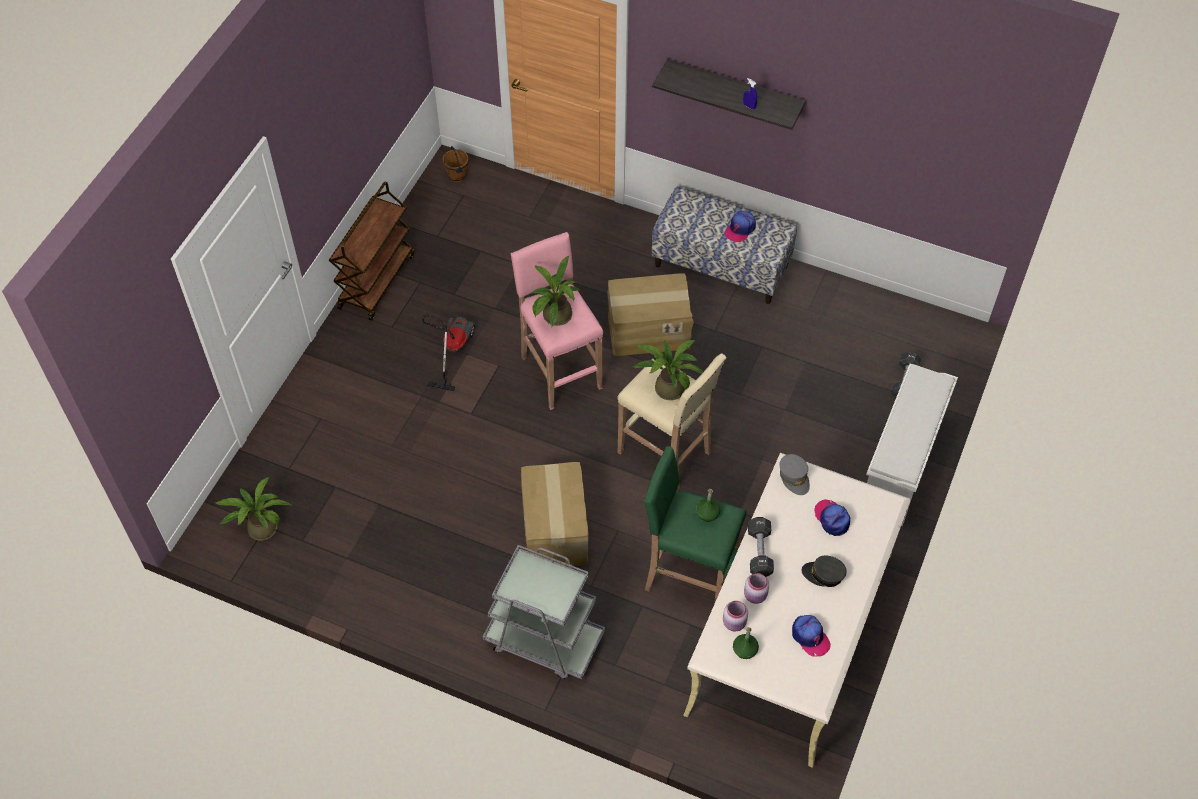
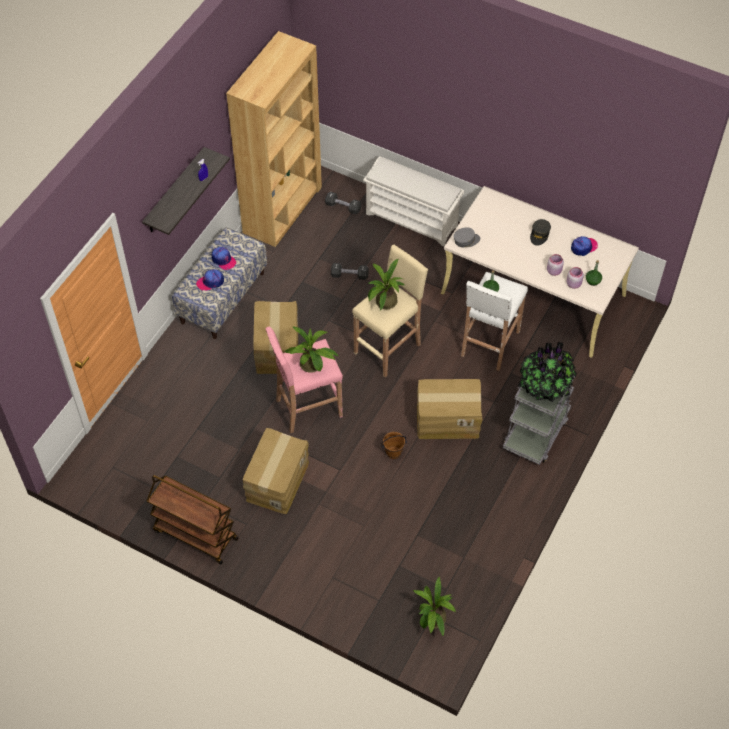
camera: 85 degrees left, 0 degrees up
(451, 350) = (276, 481): vacuum cleaner -> cardboard box
(457, 176) = (89, 470): brown bucket -> brown bucket (393, 452)
(543, 586) = (545, 386): none -> potted plant
(688, 576) = (489, 344): green stool -> white stool
(759, 552) = (522, 265): black dumbbell -> black dumbbell (349, 275)
(832, 518) = (498, 225): cap -> cap (210, 282)
(883, 313) = (282, 209): none -> brown bookcase

